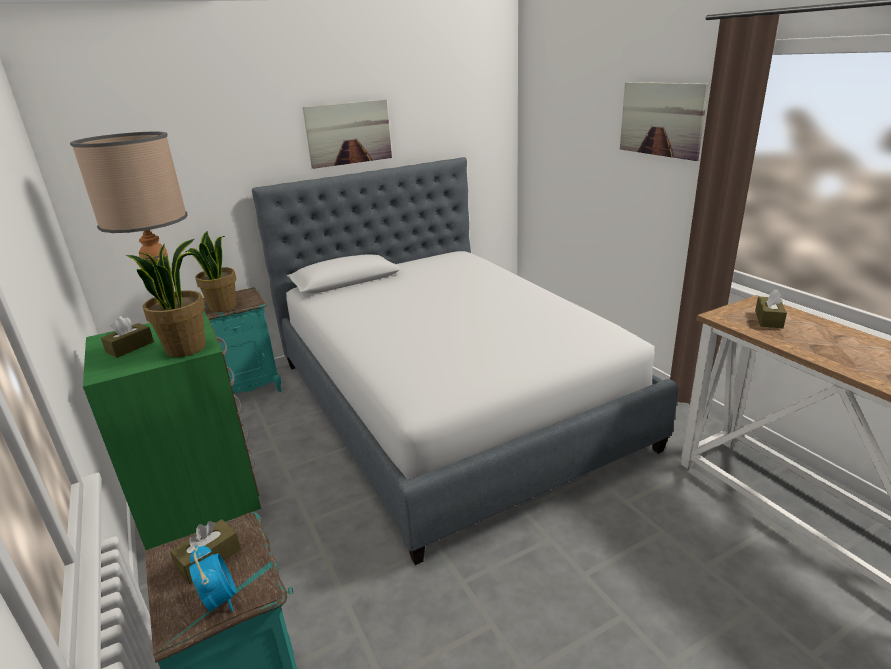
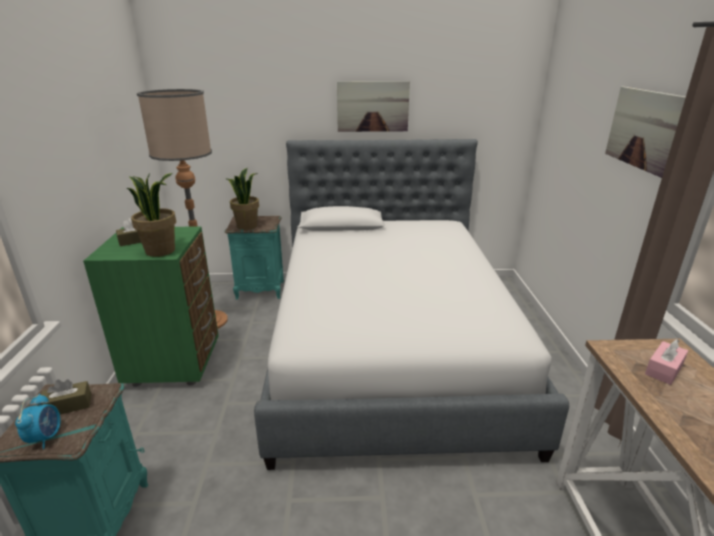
camera: 25 degrees right, 0 degrees up
(768, 319) = (663, 369): brown tissue box -> pink tissue box

